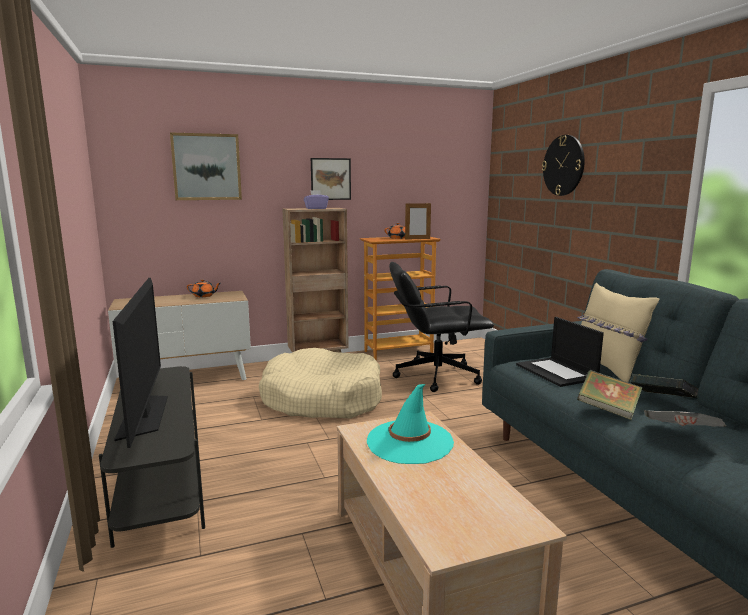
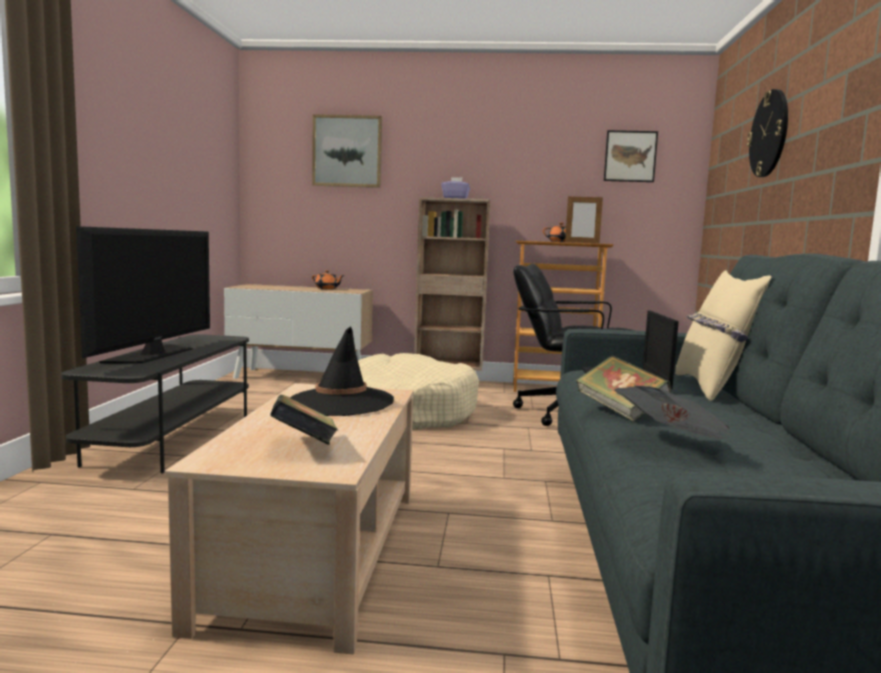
camera: 25 degrees right, 5 degrees down
(330, 179) = (484, 168): picture -> picture (630, 156)
(409, 442) = (340, 402): turquoise hat -> black hat
(661, 401) = (725, 418): book -> book (303, 447)

